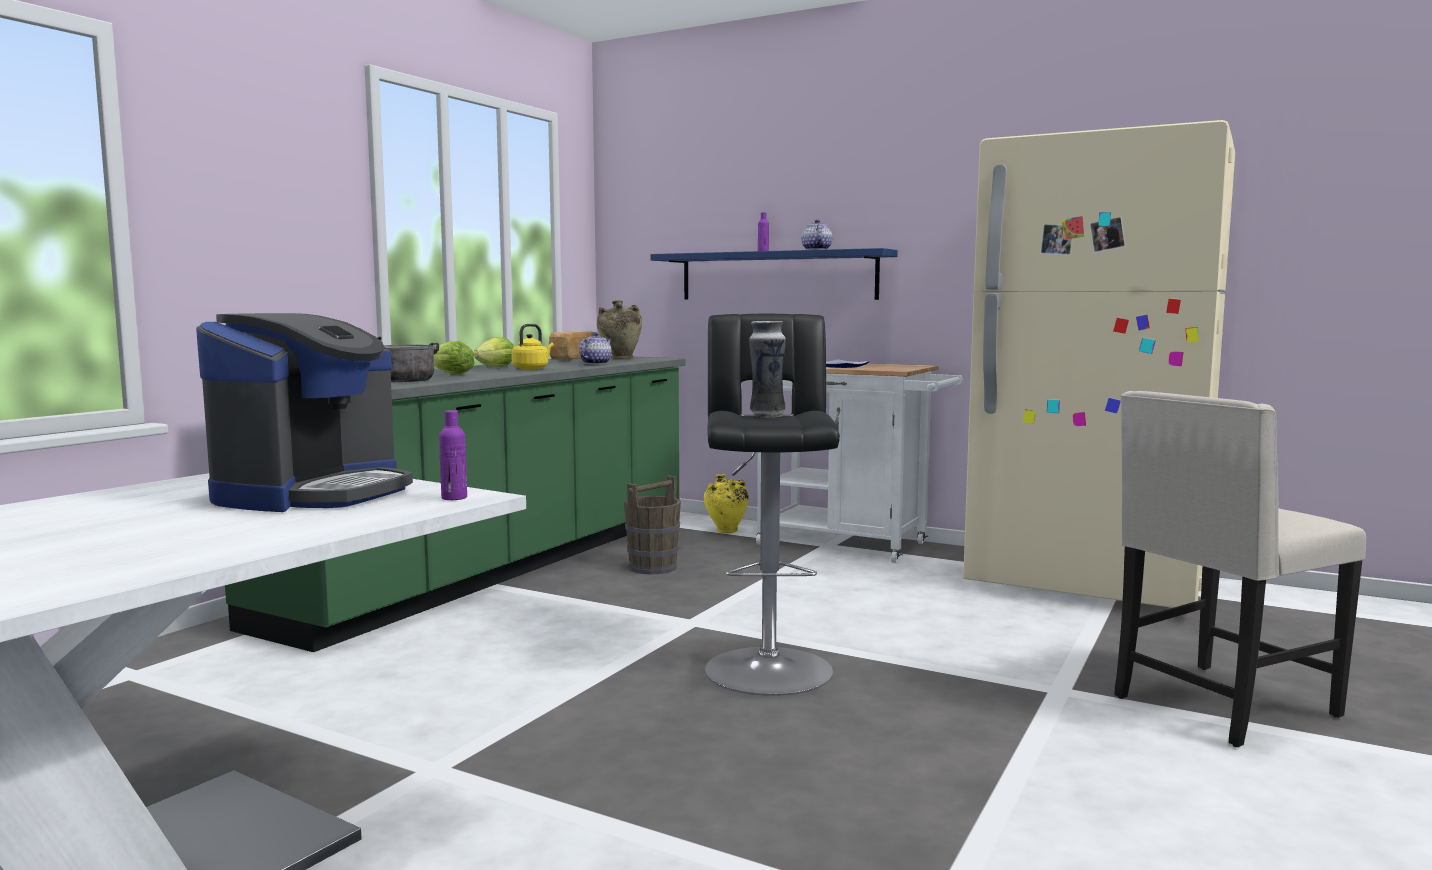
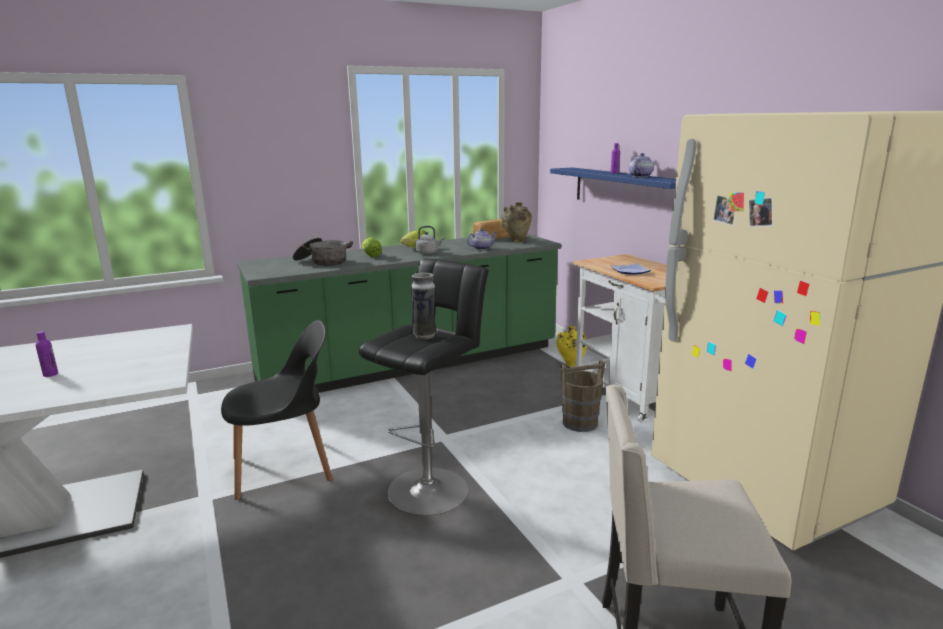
camera: 35 degrees right, 10 degrees up
(313, 493) = (128, 360): coffee machine -> none
(454, 498) = (156, 380): purple bottle -> purple bottle (50, 374)
(511, 704) = (285, 468): none -> black chair
(532, 368) = (428, 253): yellow kettle -> grey kettle
(653, 567) = (486, 385): brown bucket -> brown bucket (580, 423)

